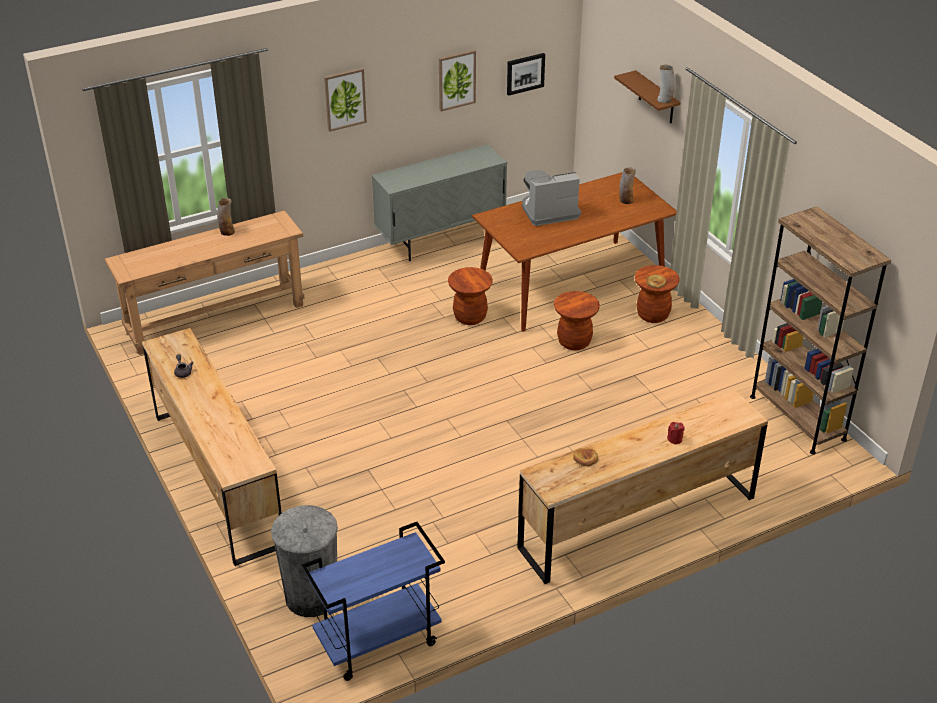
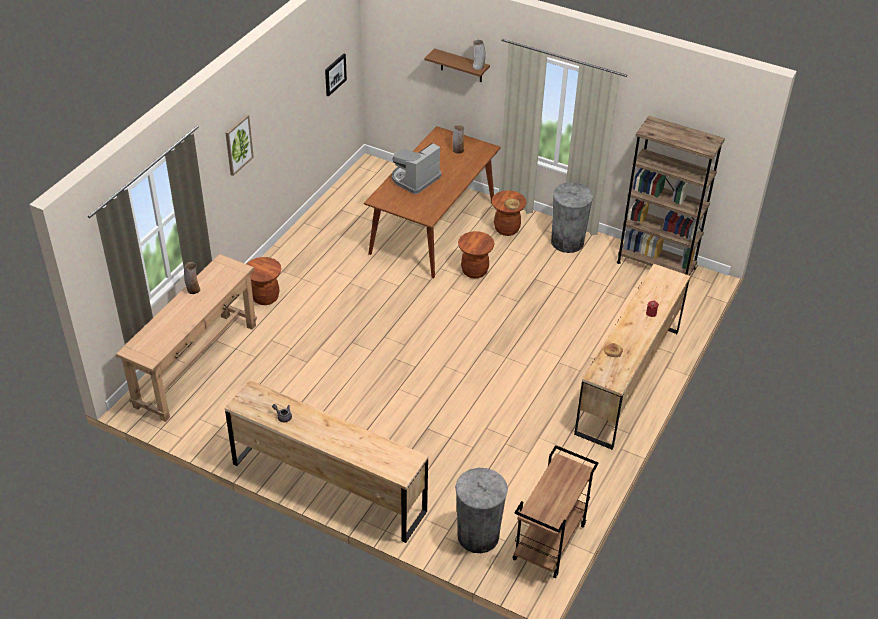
camera: 35 degrees left, 5 degrees up
(377, 643) = (549, 543): blue cart -> brown cart
(441, 240) = (308, 230): grey cabinet -> none
(456, 80) = (298, 98): picture -> none
(470, 317) = (387, 282): brown stool -> brown stool (265, 297)
(711, 353) = (567, 242): none -> grey trash can

